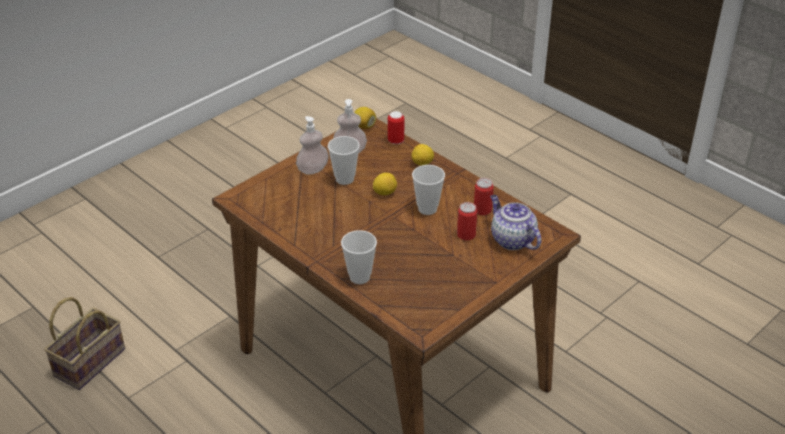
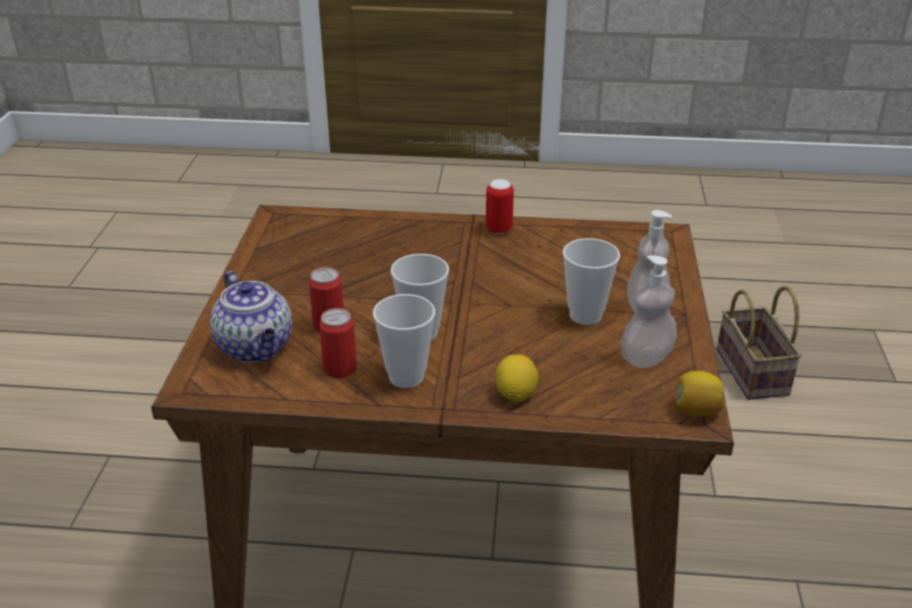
camera: 140 degrees right, 5 degrees down
(359, 277) = (404, 228): cup -> cup (406, 377)
(385, 193) = (506, 324): lemon -> none
(395, 141) = (610, 411): can -> can (498, 230)
(511, 240) = (256, 348): teapot -> teapot turned 45 degrees clockwise

